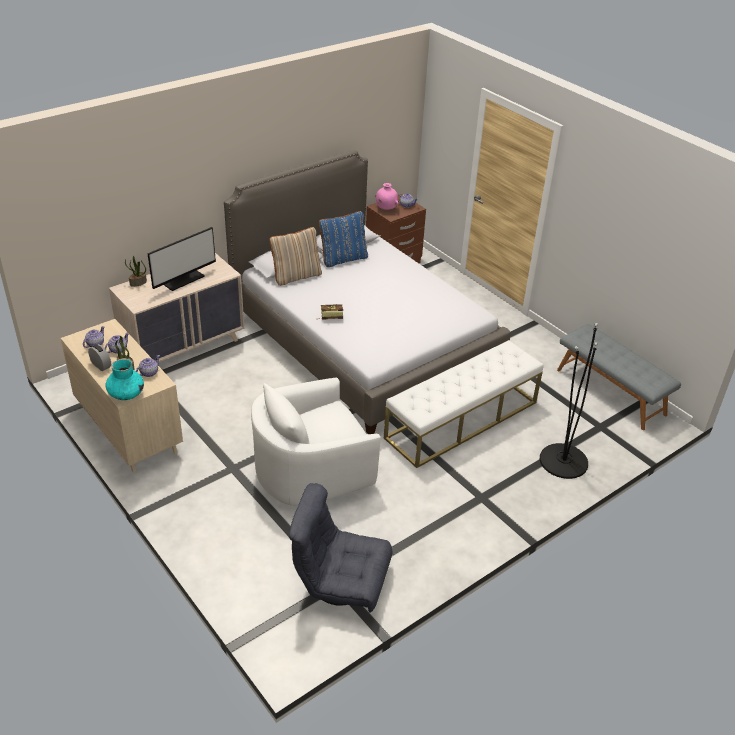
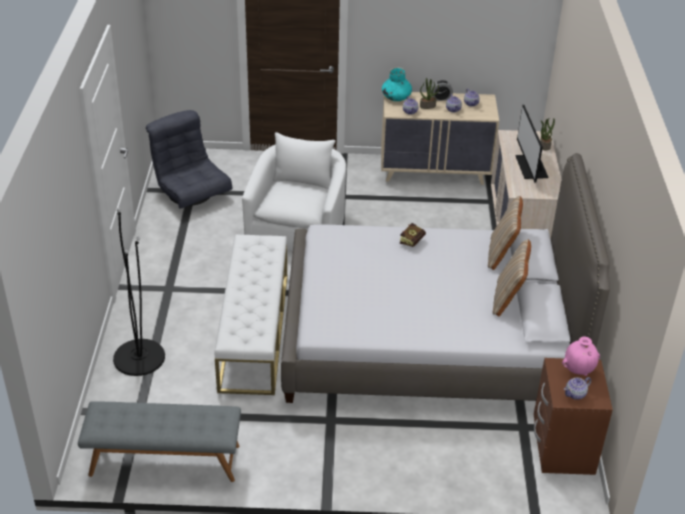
camera: 130 degrees right, 0 degrees up
(341, 581) = (191, 193): grey armchair -> grey armchair turned 90 degrees counterclockwise
(343, 258) = (508, 299): blue pillow -> beige pillow

